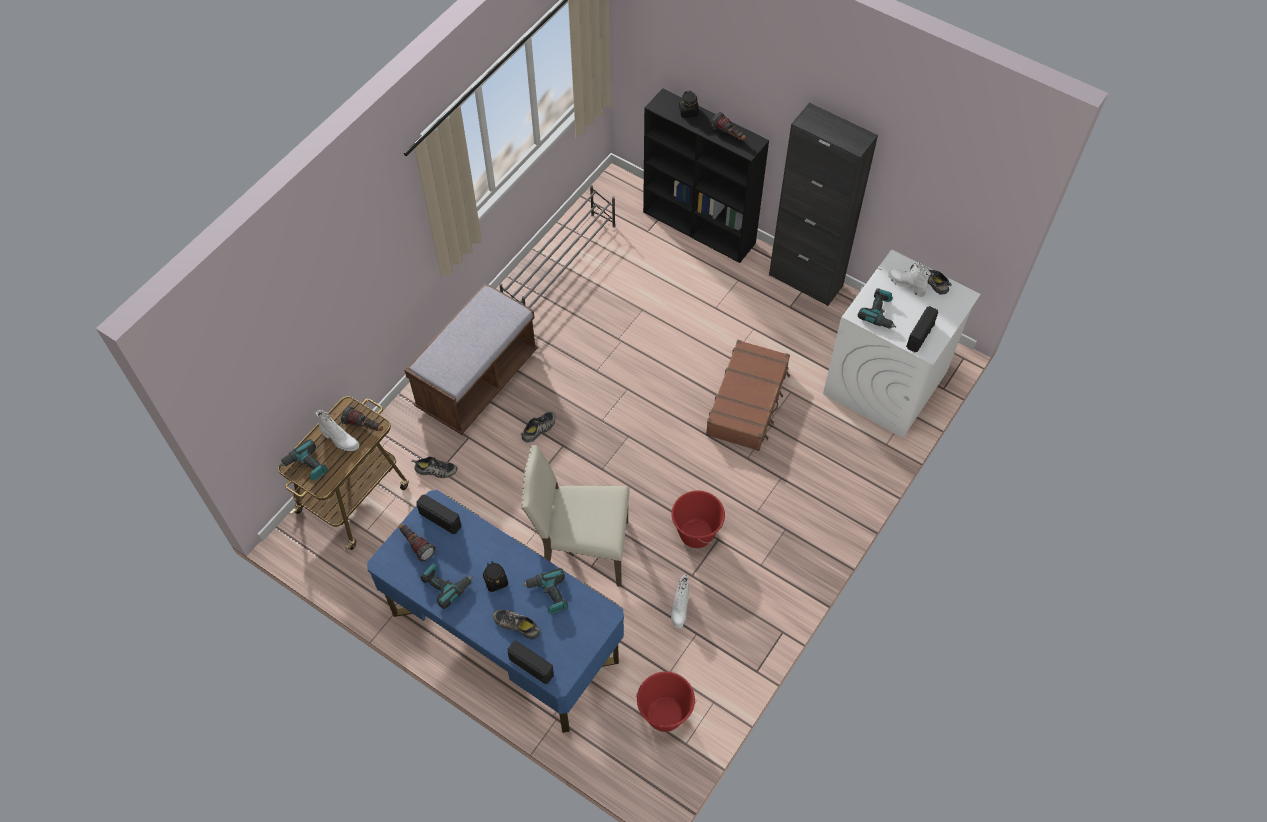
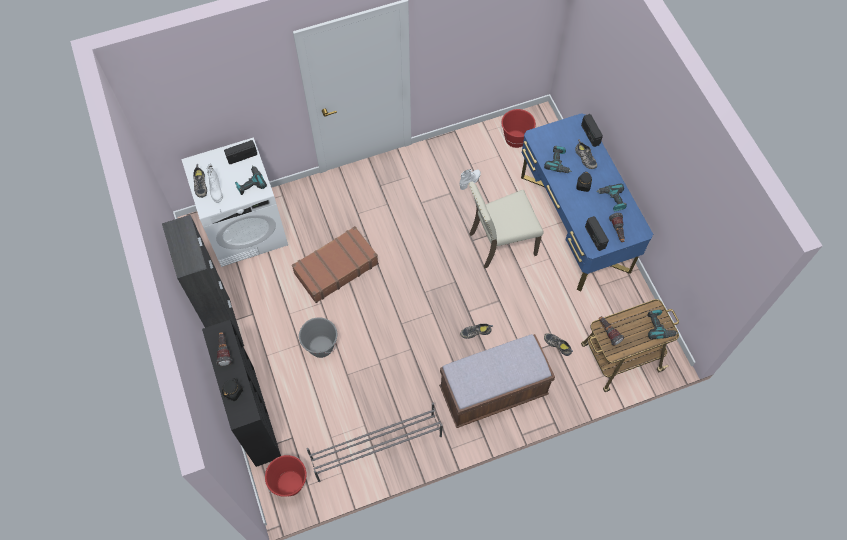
camera: 145 degrees left, 5 degrees up
(340, 440) = (629, 332): white boot -> none
(581, 549) = (500, 243): beige chair -> beige chair turned 120 degrees clockwise
(691, 318) = (321, 347): none -> grey bucket
(696, 533) = (430, 213): red bucket -> red bucket (290, 483)

